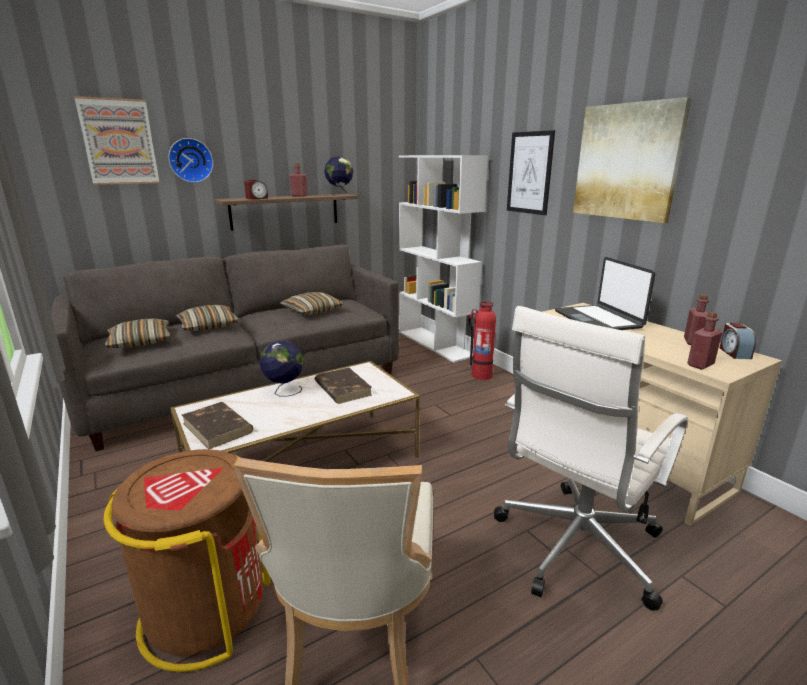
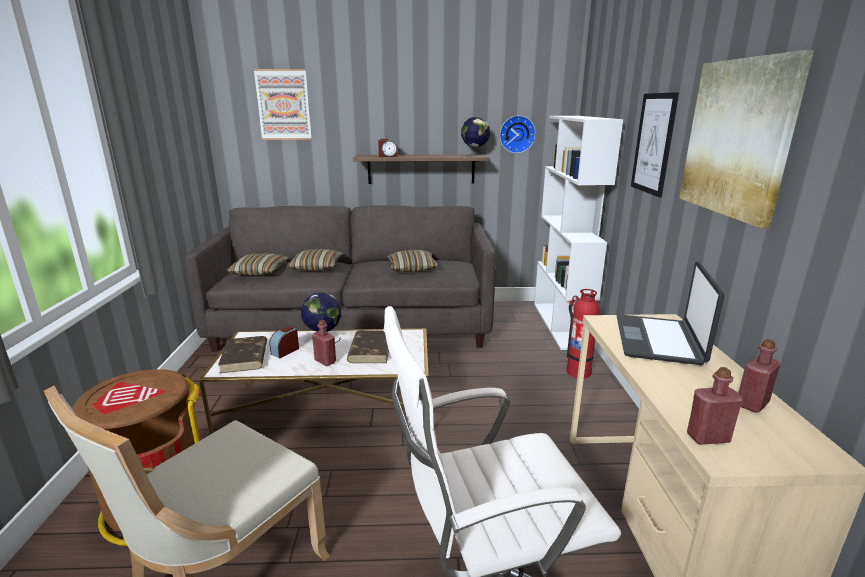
camera: 30 degrees right, 0 degrees up
(190, 160) = (338, 120): wall clock -> wall clock (516, 134)
(299, 196) = (432, 155): red bottle -> red bottle (325, 361)
(734, 353) = (796, 437): alarm clock -> alarm clock (285, 351)

